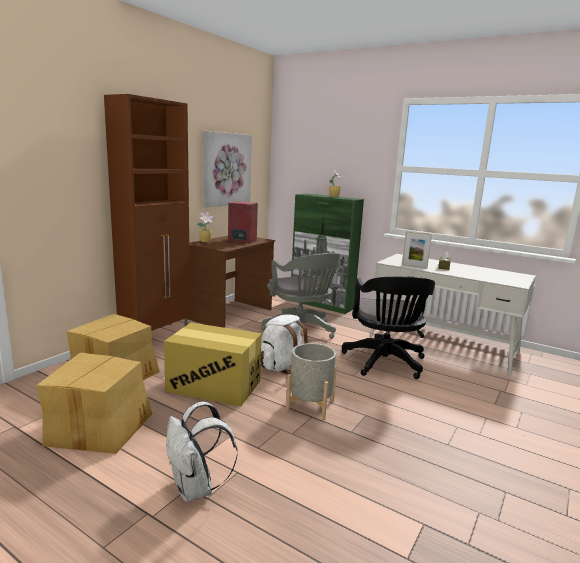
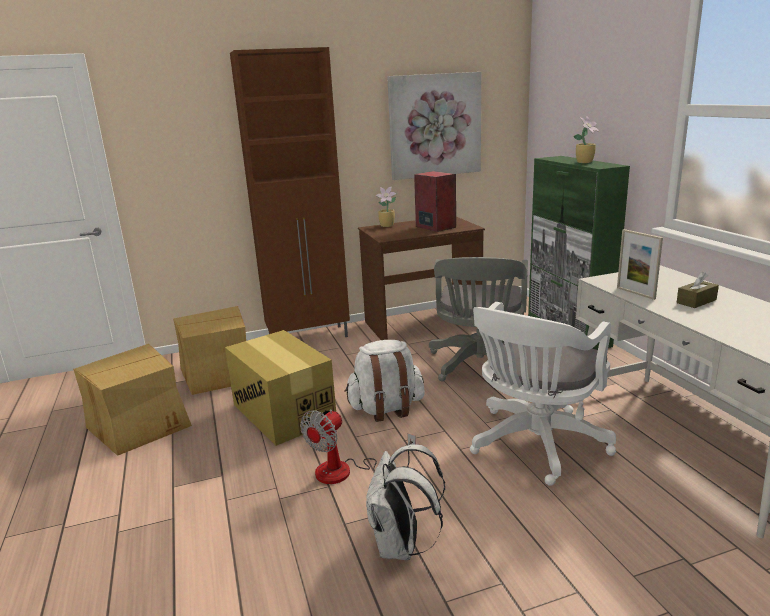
camera: 40 degrees right, 5 degrees up
(196, 489) = (122, 518): white backpack -> white backpack (401, 546)
(310, 406) = (346, 472): grey planter -> fan
(385, 363) = (535, 445): black office chair -> white office chair

